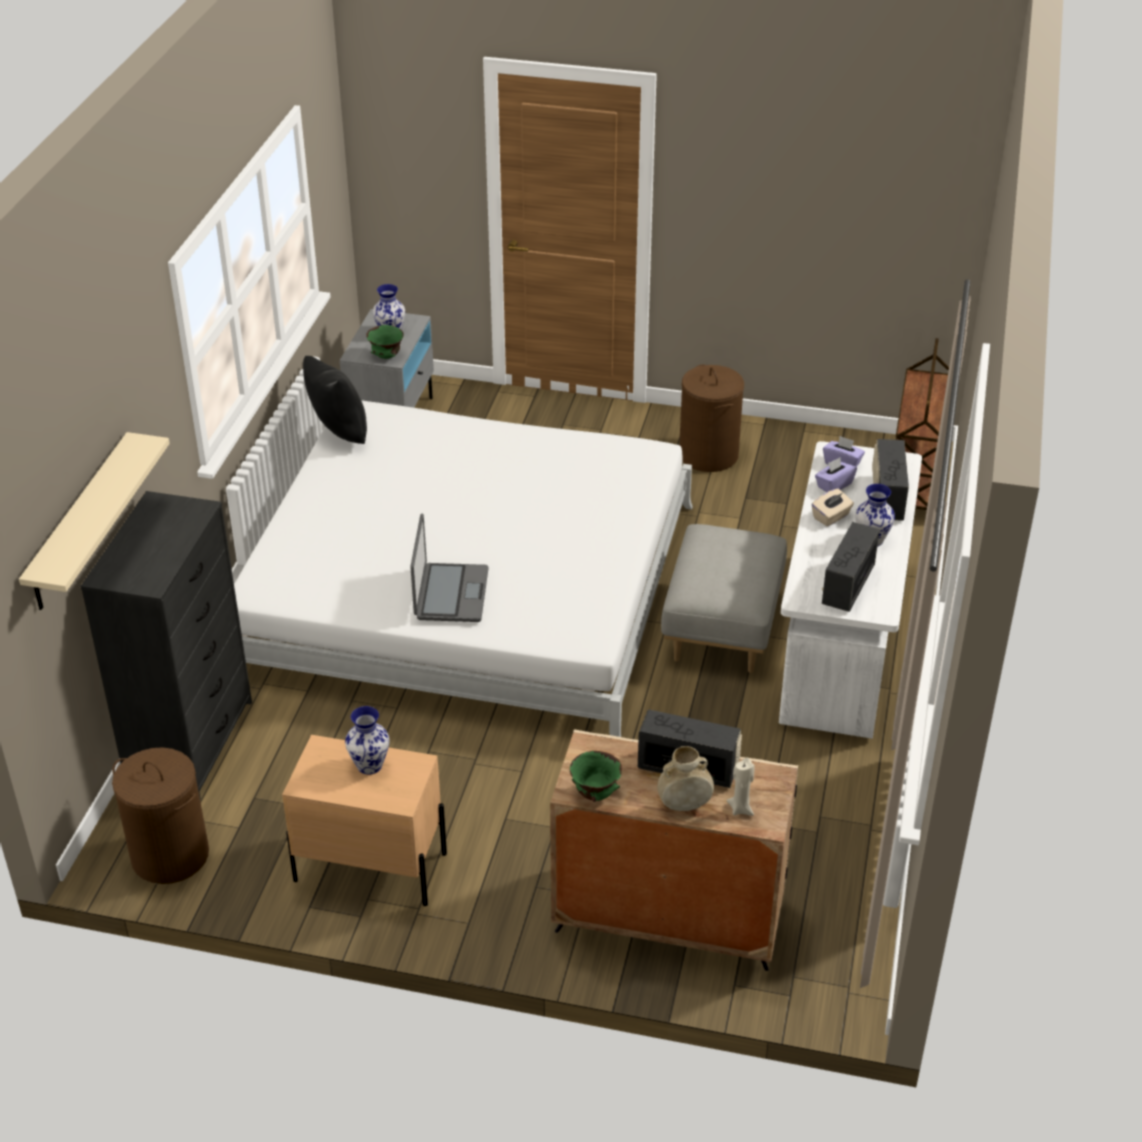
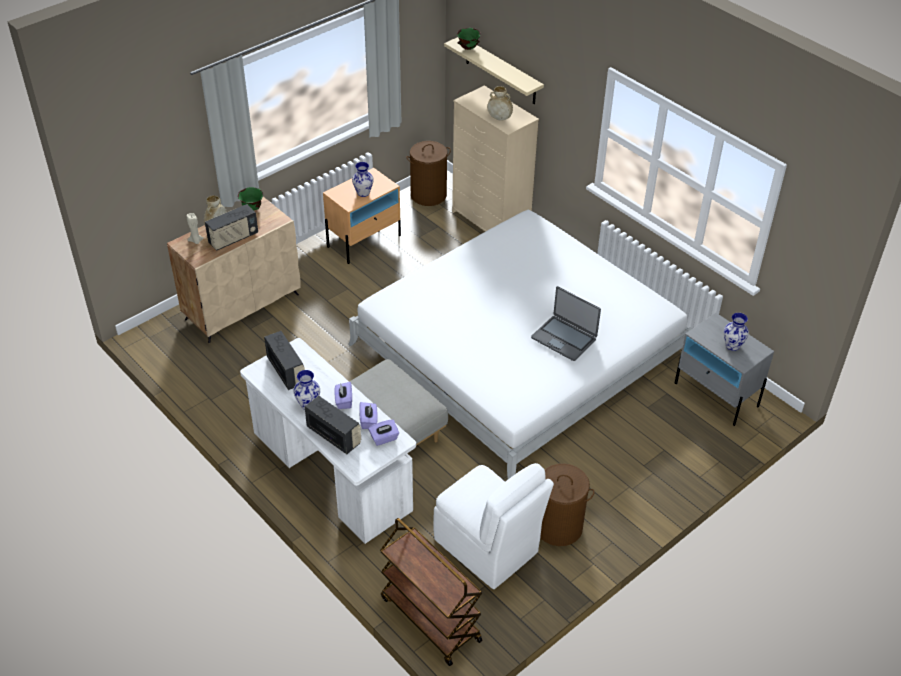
camera: 125 degrees right, 5 degrees up
(180, 527) = (499, 118): none -> beige vase
(191, 743) = (491, 222): black dresser -> beige dresser
(337, 434) = (644, 293): black pillow -> none
(387, 356) = (704, 332): green bowl -> green bowl (468, 48)
(450, 594) = (462, 274): laptop -> laptop (564, 338)
(791, 487) = (487, 548): none -> white chair
(831, 517) = (343, 401): beige tissue box -> purple tissue box

